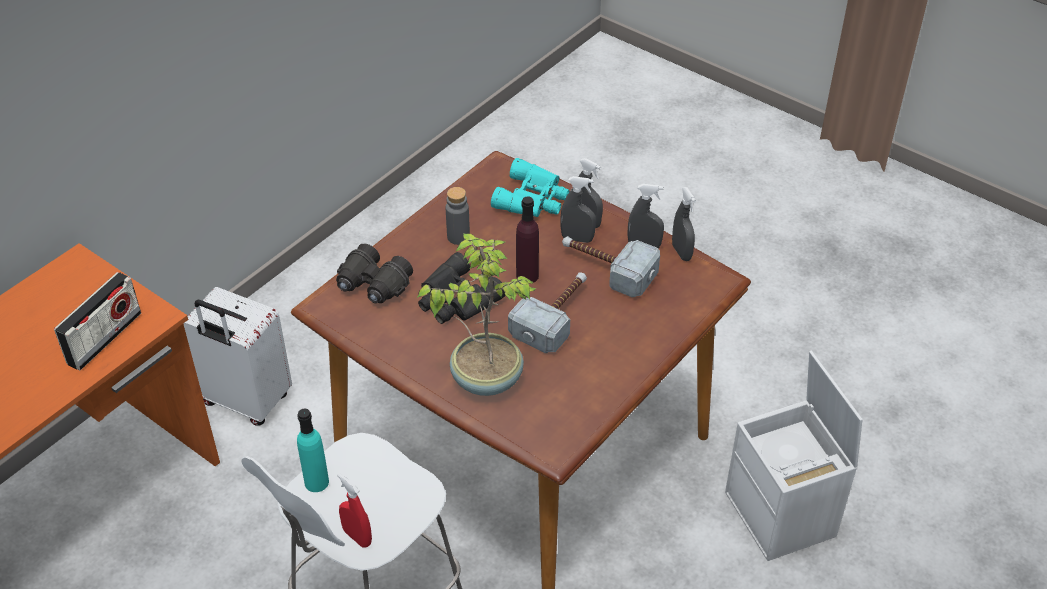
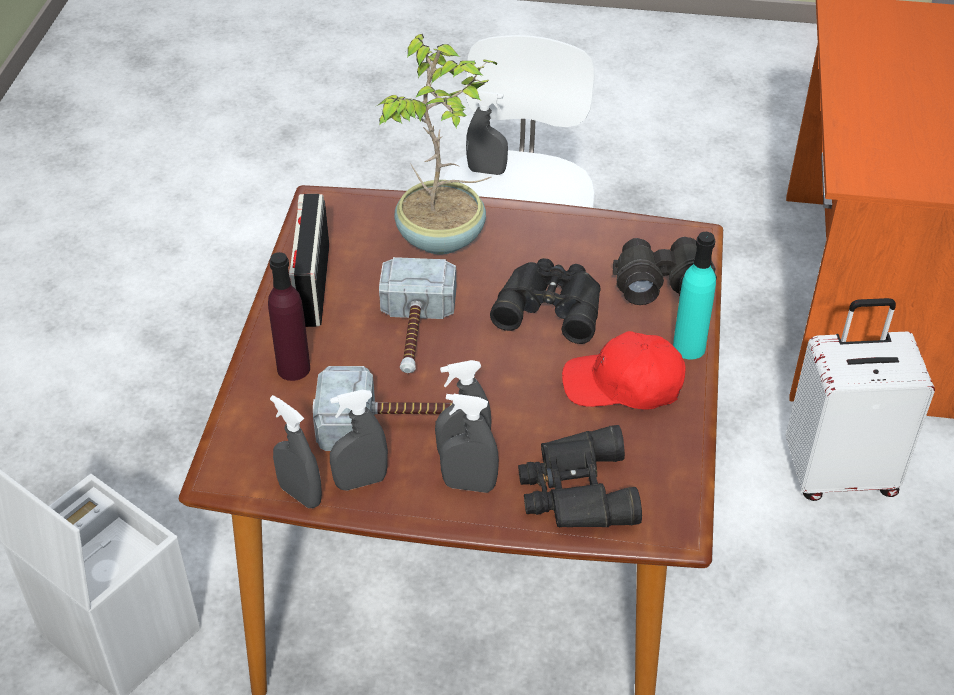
camera: 150 degrees right, 0 degrees up
(104, 338) = (870, 142): radio -> radio (312, 285)
(316, 482) = (566, 195): turquoise bottle -> turquoise bottle (689, 347)
(357, 537) = (486, 171): red spray bottle -> grey spray bottle
(458, 237) = (623, 385): grey bottle -> red cap
(527, 276) = (490, 370): purple bottle -> purple bottle (293, 368)
(533, 198) = (575, 491): turquoise binoculars -> black binoculars

